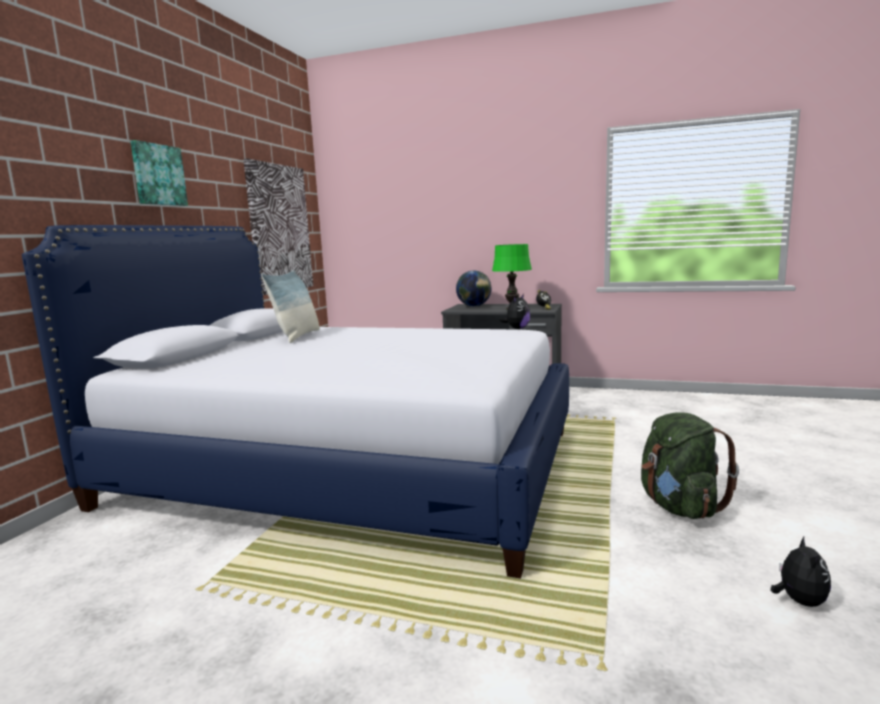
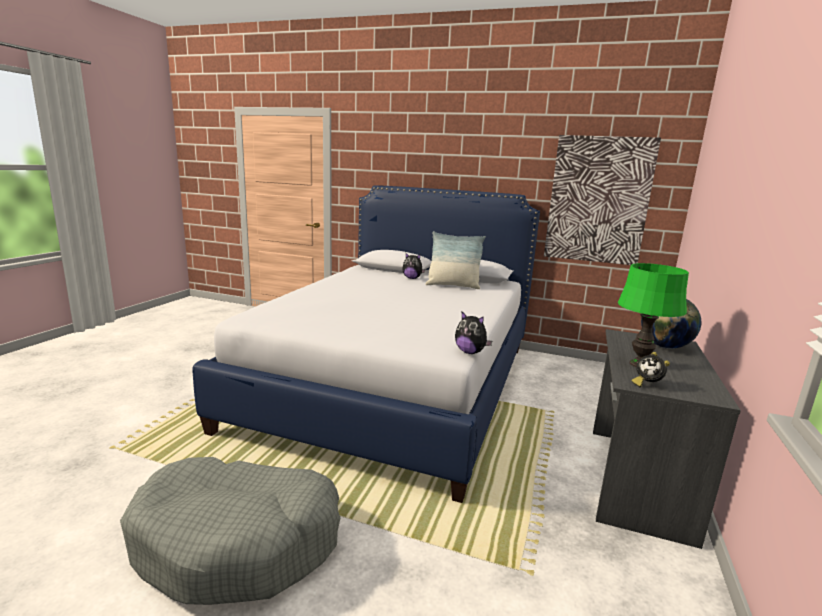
camera: 90 degrees right, 5 degrees up
(158, 175) = (459, 155): picture -> none
(679, 507) = (238, 542): green backpack -> grey dog bed
(799, 601) = (63, 555): plush toy -> plush toy (412, 278)

